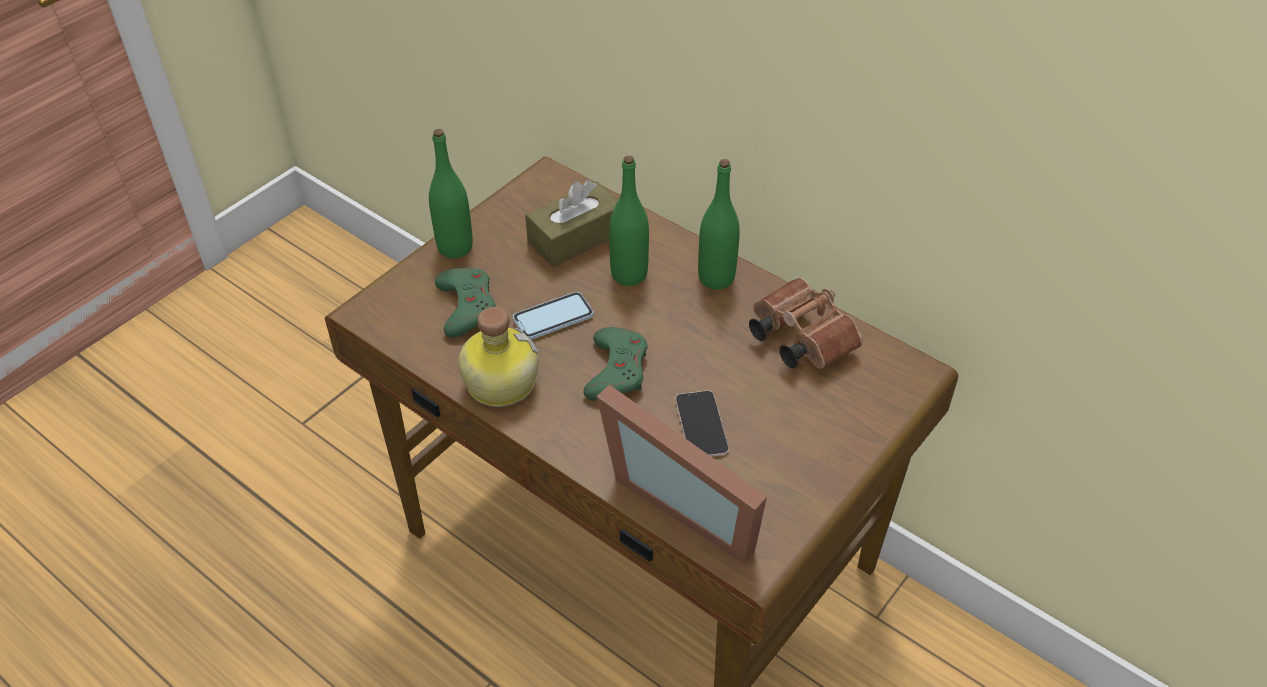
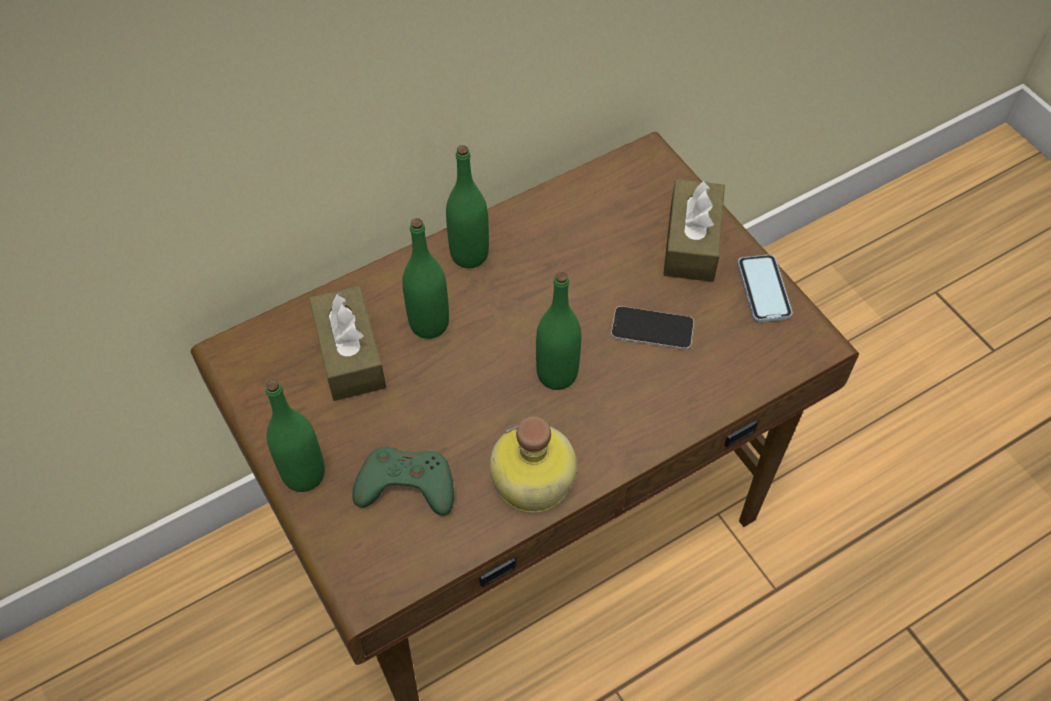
camera: 70 degrees left, 10 degrees up
(553, 318) = (461, 408): phone -> phone (763, 289)
(616, 370) = (557, 374): green game controller -> green bottle
(687, 498) = (732, 367): picture frame -> none
(798, 337) = (575, 221): brown binoculars -> none
(825, 431) = (691, 242): none -> brown tissue box

